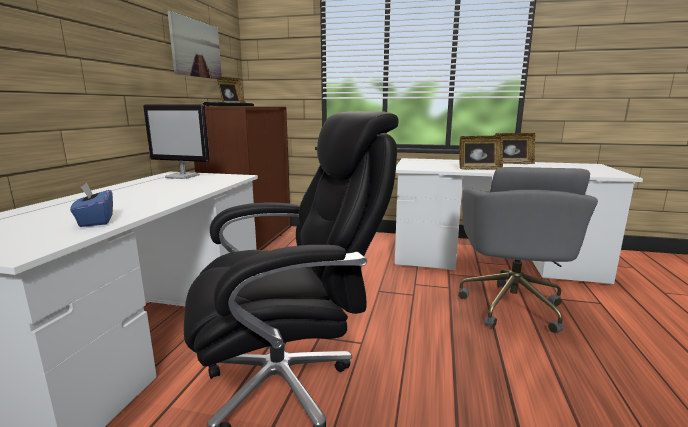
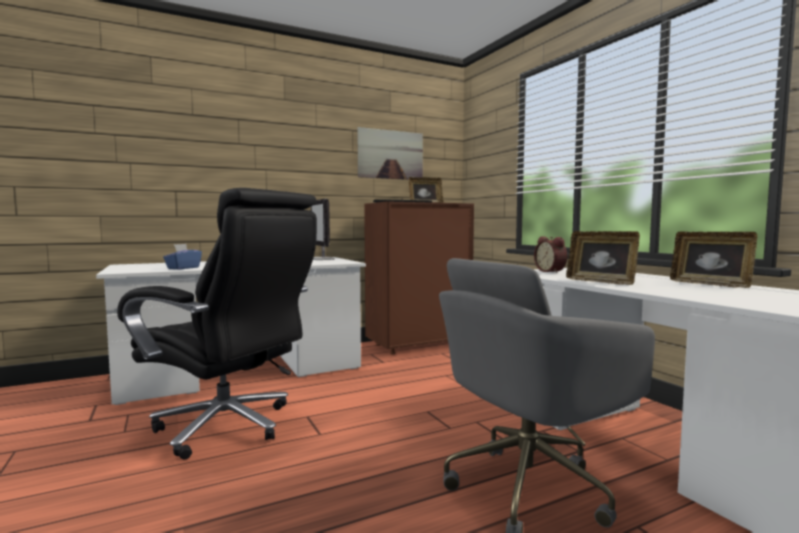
camera: 50 degrees right, 10 degrees down
(418, 164) = (551, 271): none -> alarm clock

